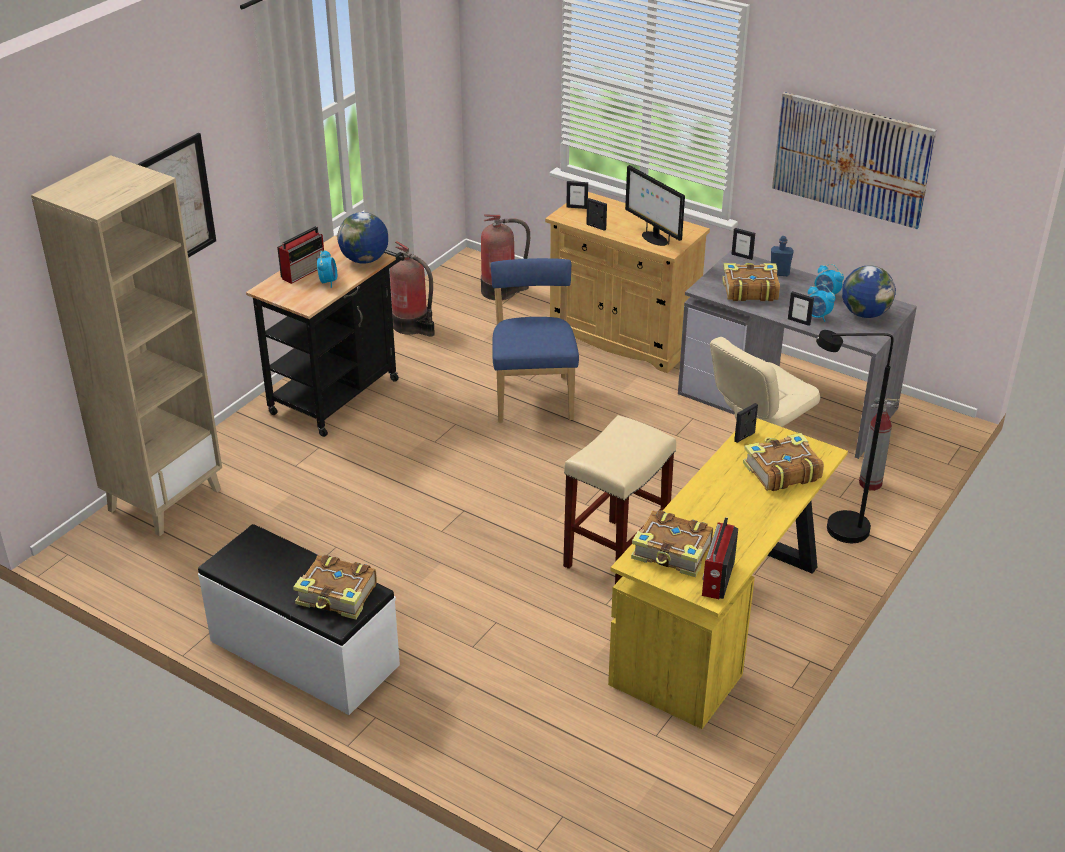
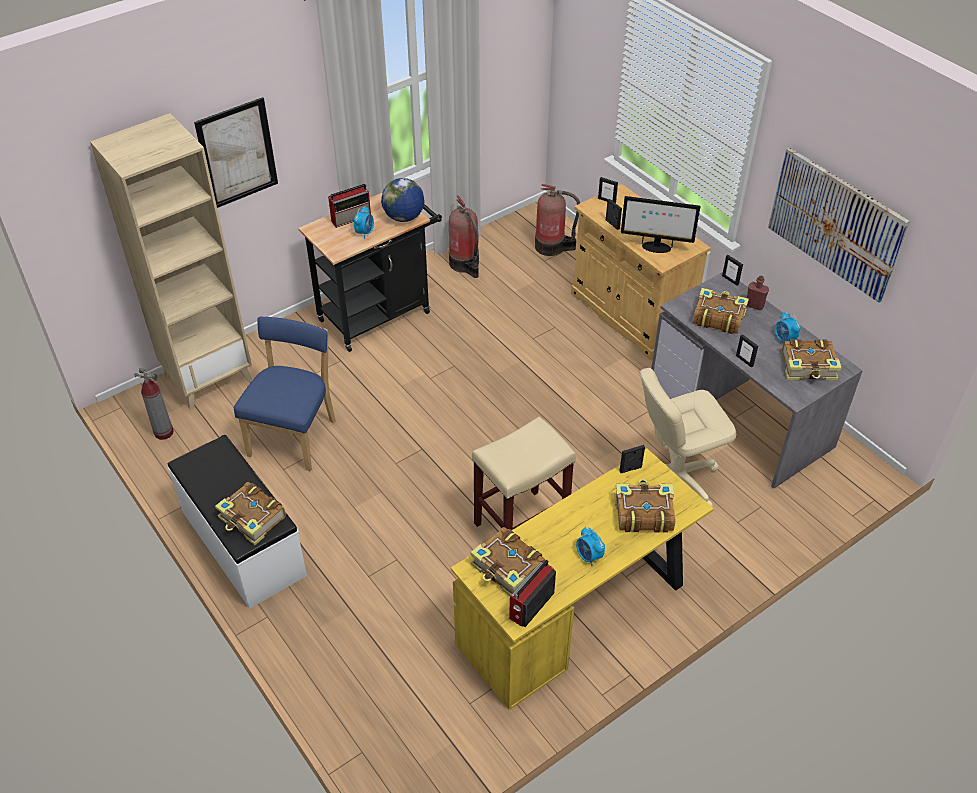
camera: 20 degrees right, 10 degrees up
(533, 396) = (529, 355): blue chair -> blue chair (295, 435)
(654, 238) = (655, 247): monitor -> monitor turned 60 degrees counterclockwise
(779, 273) = (754, 305): blue bottle -> red bottle
(817, 316) = (764, 359): alarm clock -> alarm clock (589, 556)
(835, 530) = (717, 554): black floor lamp -> none
(864, 314) = (809, 367): globe -> book
(870, 483) = (771, 516): fire extinguisher -> fire extinguisher (163, 432)

